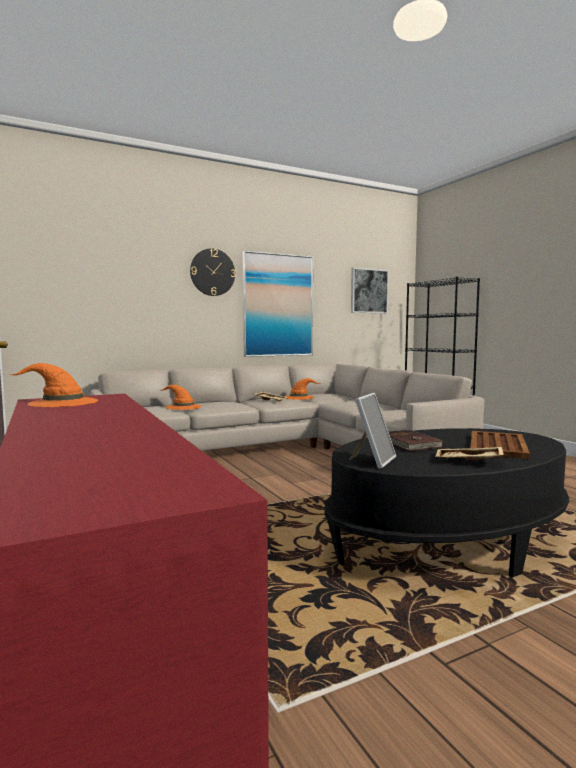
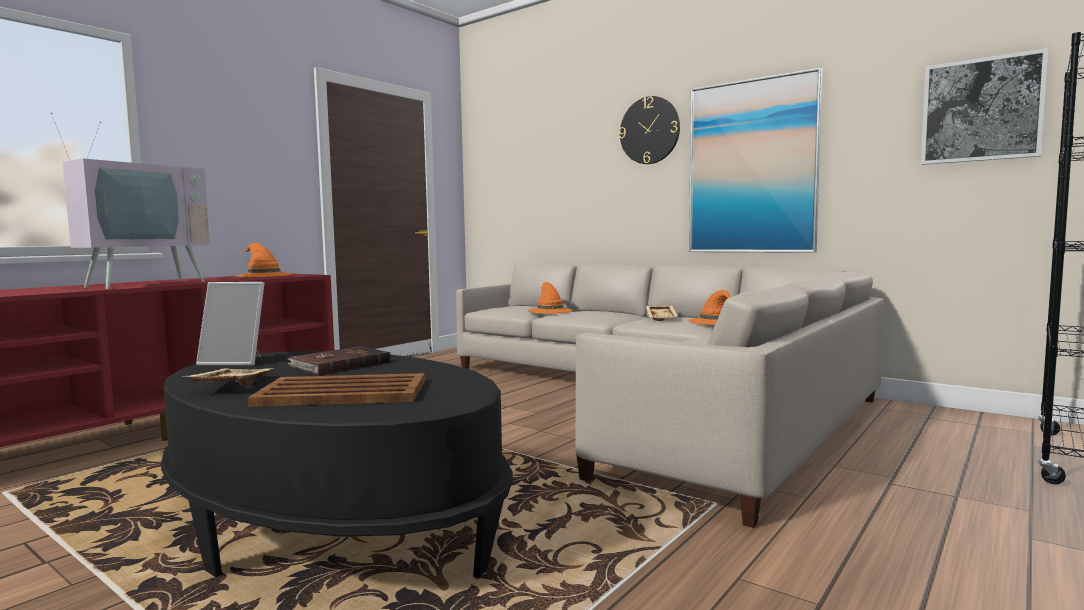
camera: 65 degrees right, 0 degrees up
(103, 425) = (142, 284): none -> television

